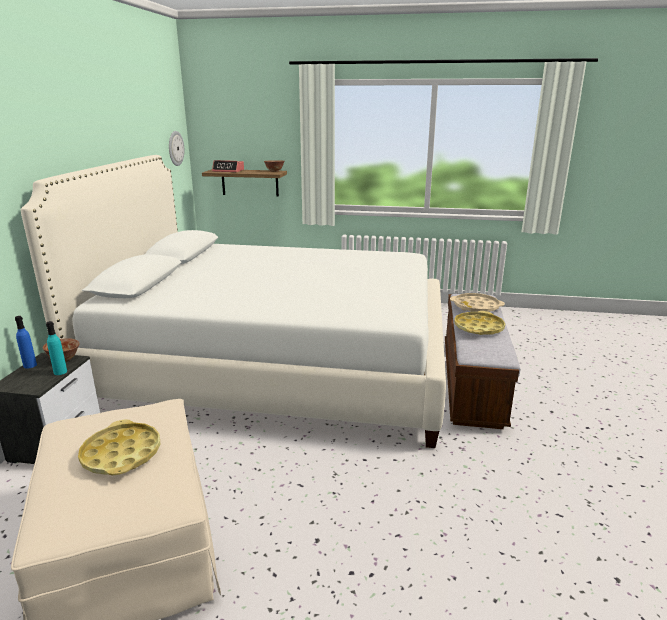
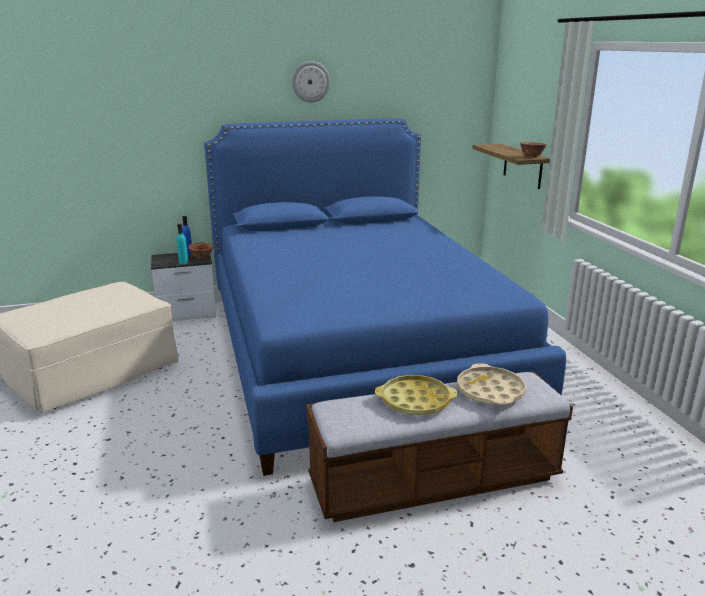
camera: 65 degrees right, 0 degrees up
(121, 454) = (82, 305): yellow tray -> none
(175, 148) = (458, 115): wall clock -> wall clock (310, 81)
(228, 171) = (499, 148): alarm clock -> none
(276, 366) = (356, 353): white bed -> blue bed

